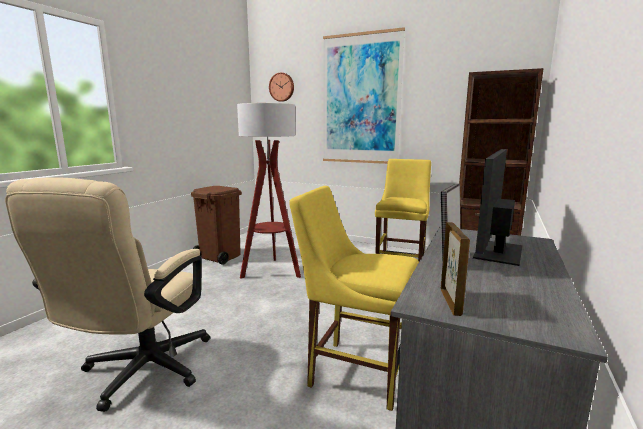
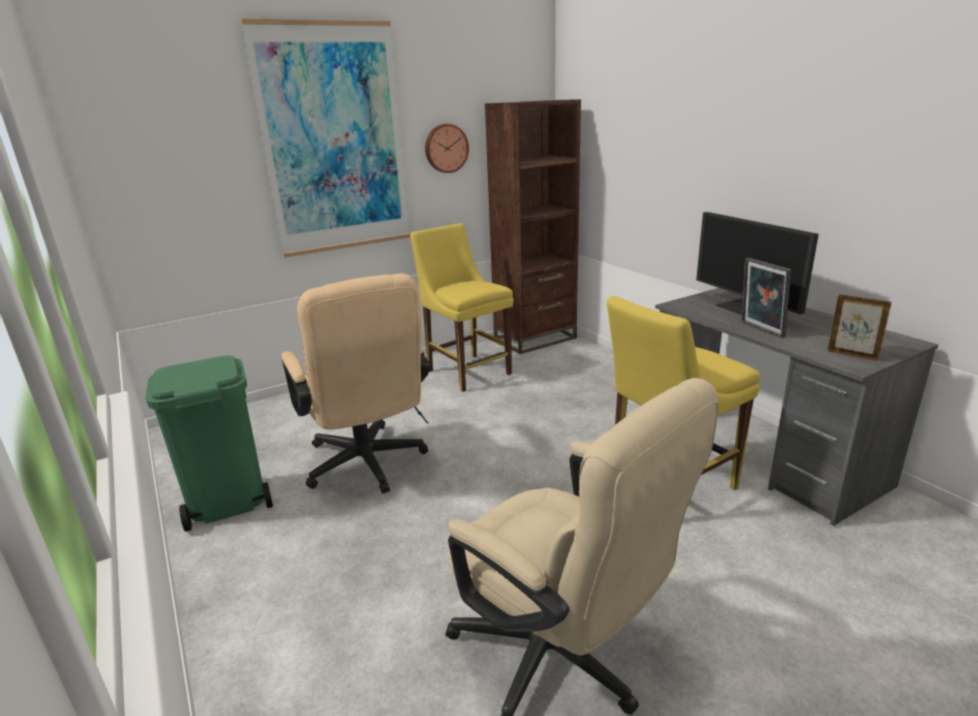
camera: 55 degrees left, 10 degrees up
(219, 256) = (227, 502): brown trash can -> green trash can
(272, 271) = (368, 466): floor lamp -> beige office chair
(282, 87) = (153, 121): wall clock -> wall clock (446, 148)

